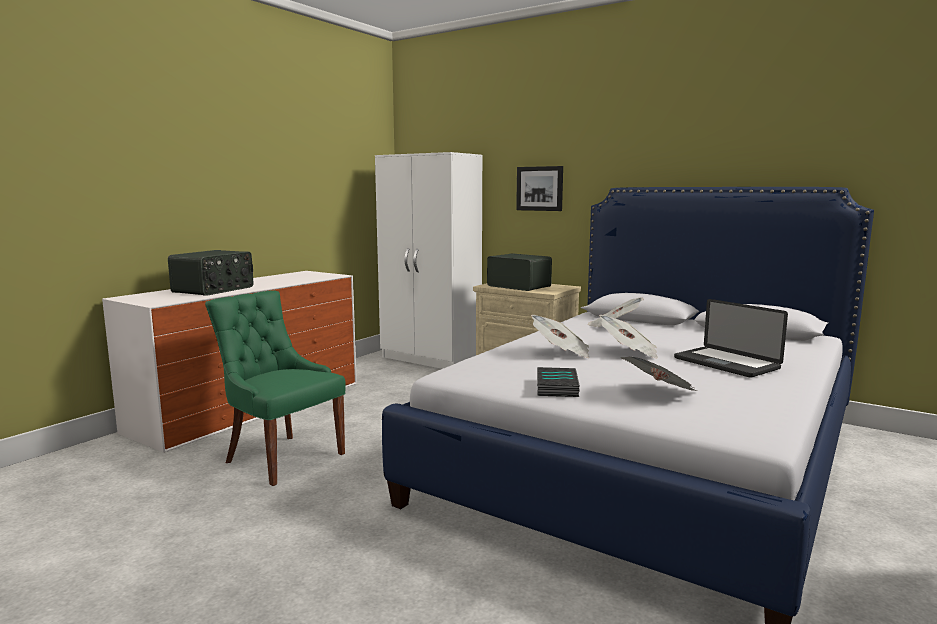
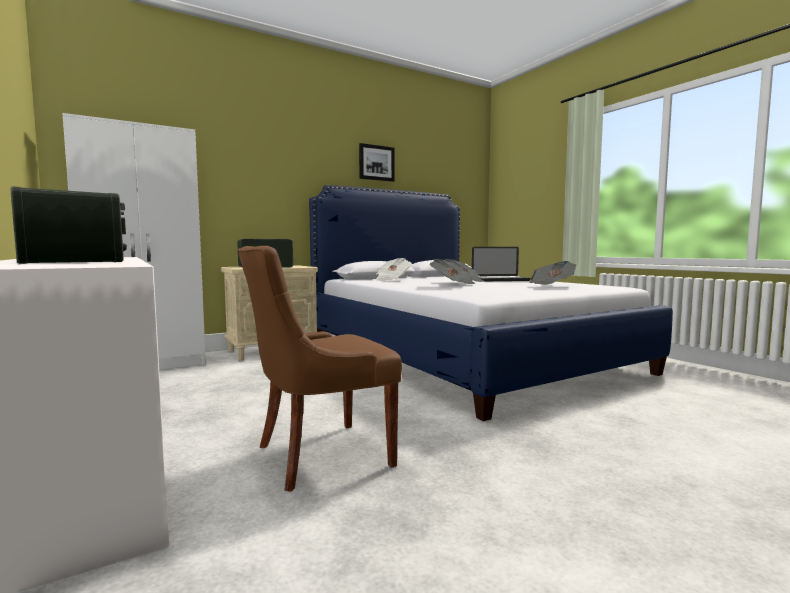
camera: 65 degrees left, 5 degrees down
(282, 457) = (320, 455): green chair -> brown chair
(540, 188) = (254, 181): picture -> picture (376, 163)
(558, 387) = (532, 290): book -> none

